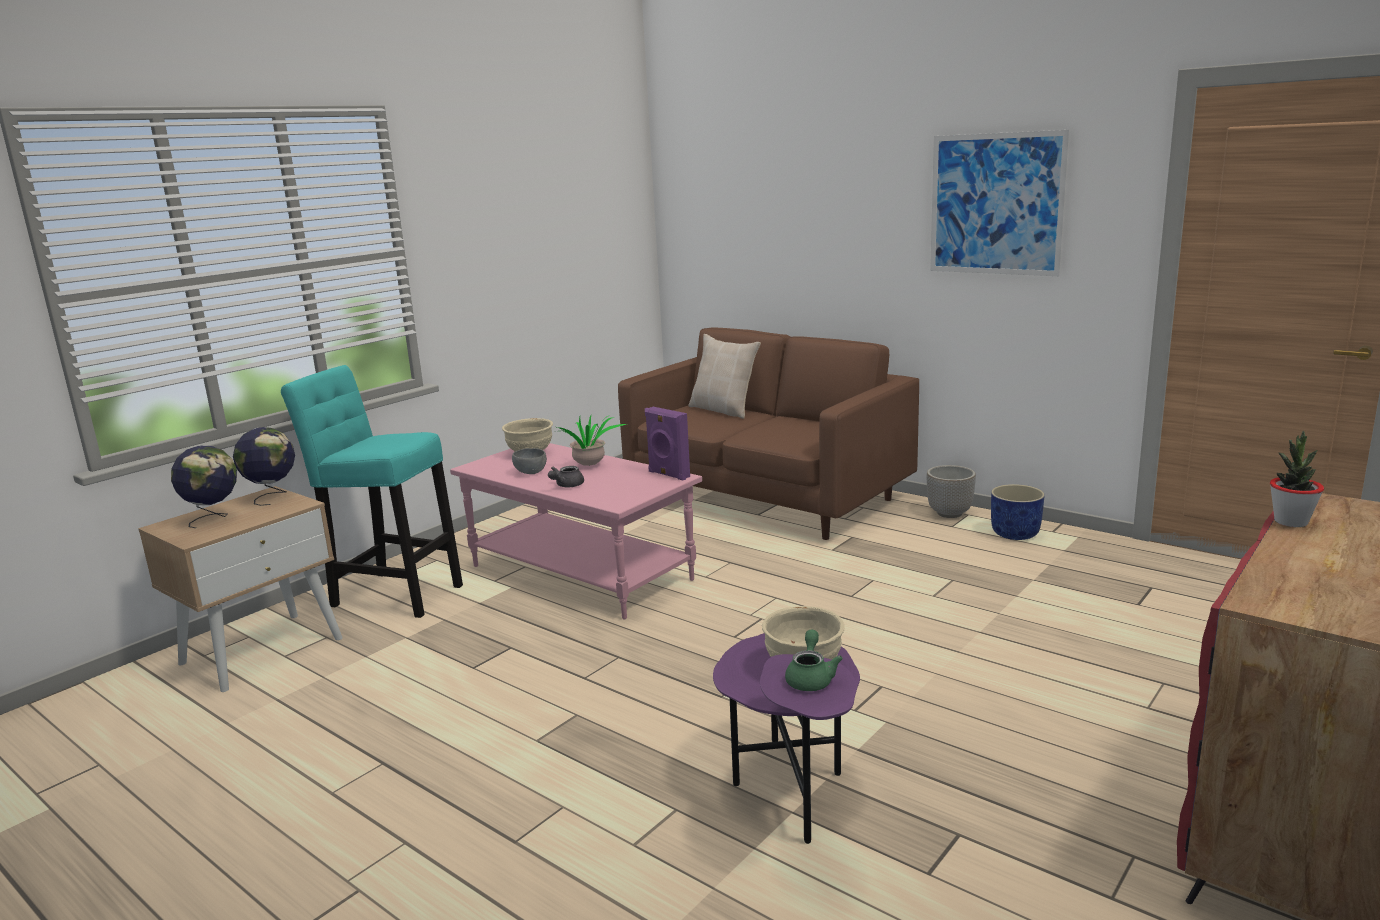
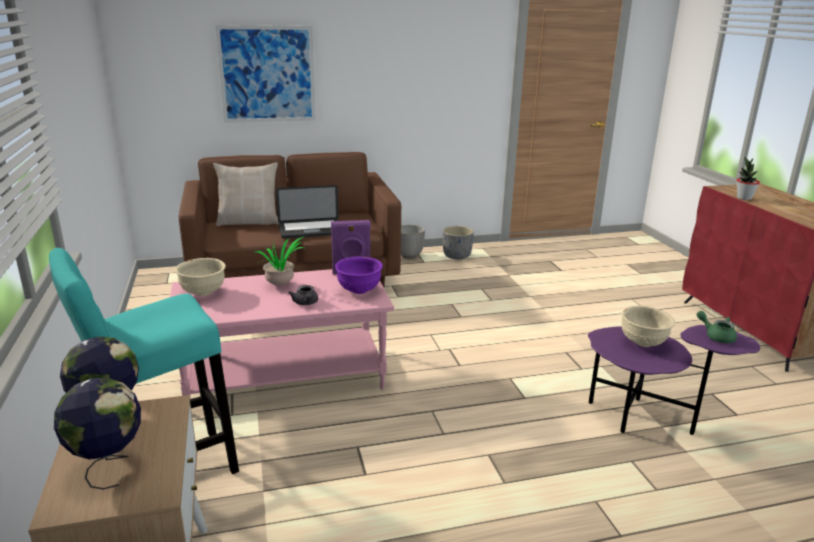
camera: 55 degrees left, 5 degrees up
(531, 472) = (248, 305): grey bowl -> none
(628, 491) = (358, 291): none -> purple bowl
(755, 431) = (310, 230): none -> laptop
(996, 204) = (421, 51): picture -> picture (267, 74)
(1016, 534) = (457, 255): blue planter -> grey planter

